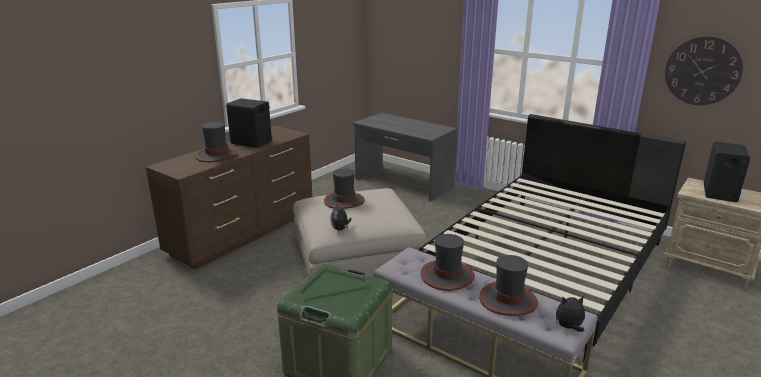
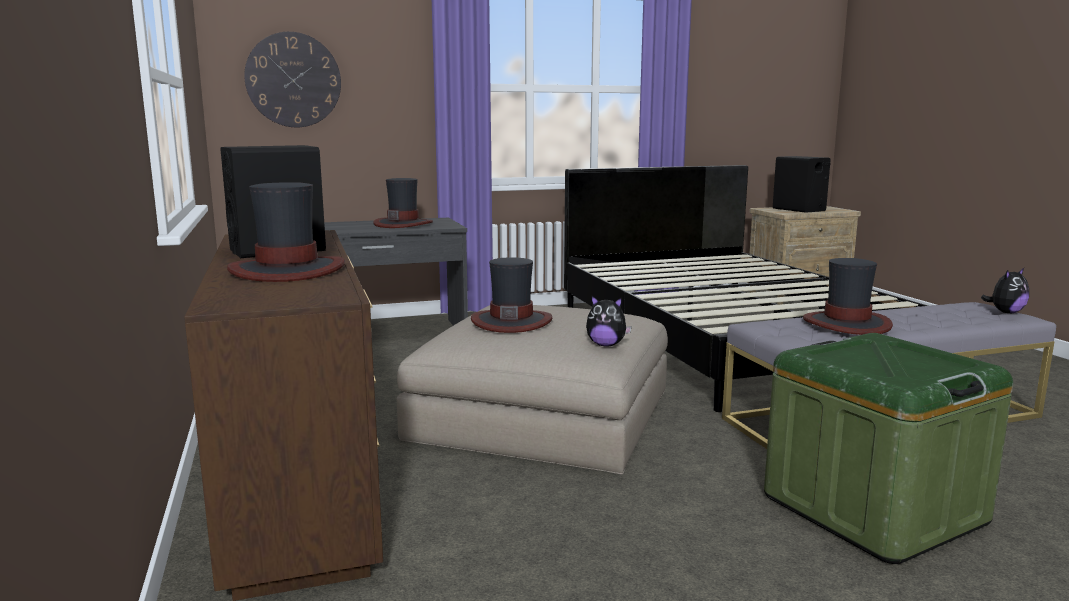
camera: 55 degrees left, 10 degrees down
(508, 300) = (930, 316): hat -> hat (403, 224)
(568, 327) = (1005, 312): plush toy -> plush toy turned 150 degrees counterclockwise
(702, 71) = (731, 87): wall clock -> wall clock (293, 80)

